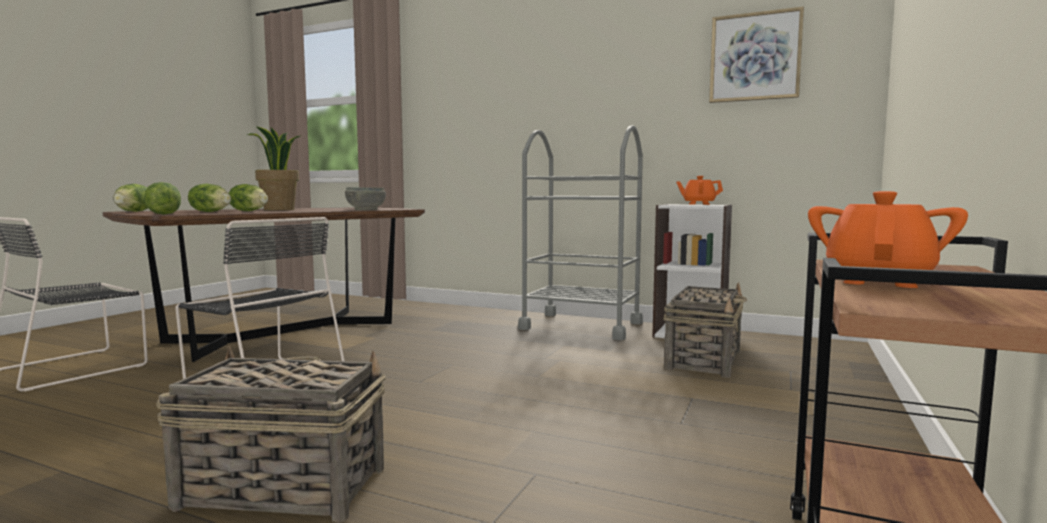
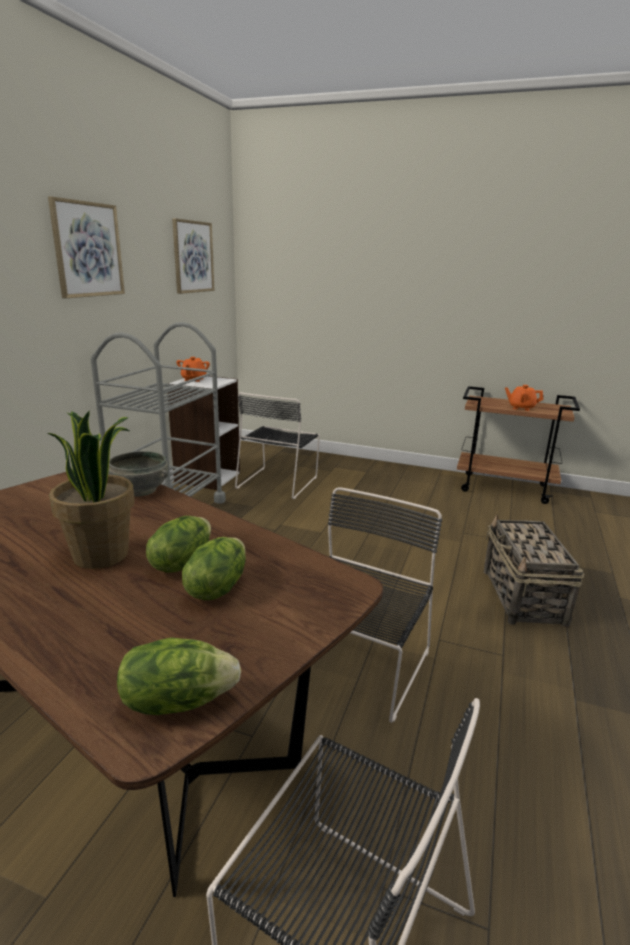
camera: 95 degrees left, 15 degrees up
(163, 214) = (342, 589): lettuce -> none
(576, 69) = (87, 250): none -> picture
(704, 360) = (278, 481): basket -> black chair

